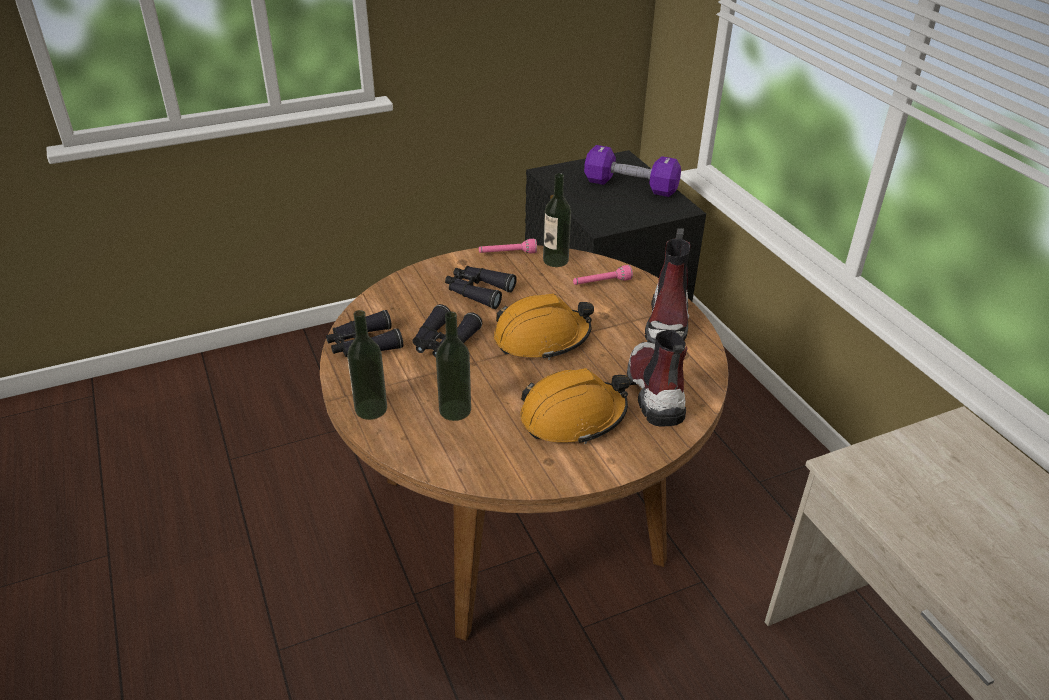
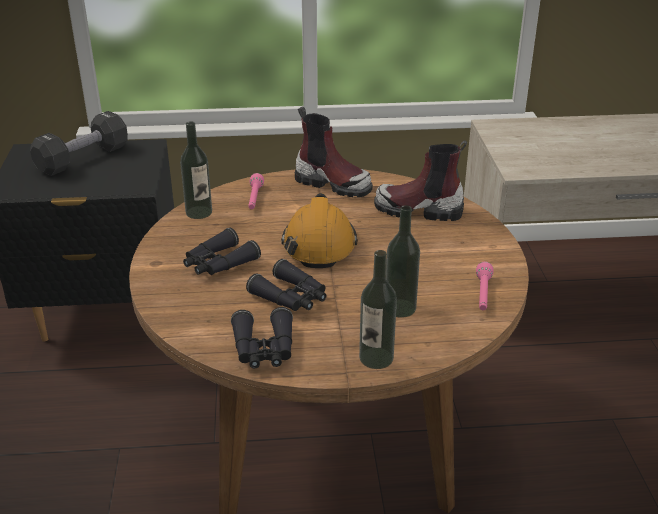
camera: 70 degrees left, 5 degrees down
(507, 254) = (164, 235): pink flashlight -> pink flashlight (483, 294)
(573, 417) = (435, 251): orange hard hat -> none
(630, 186) = (83, 158): purple dumbbell -> black dumbbell

